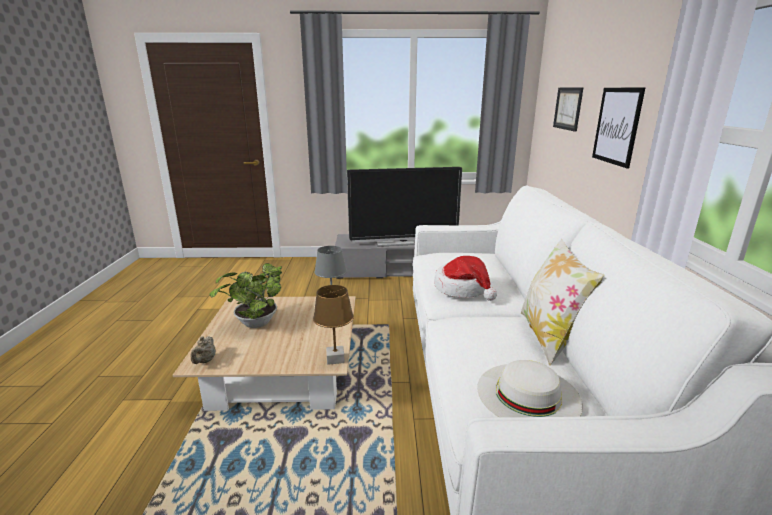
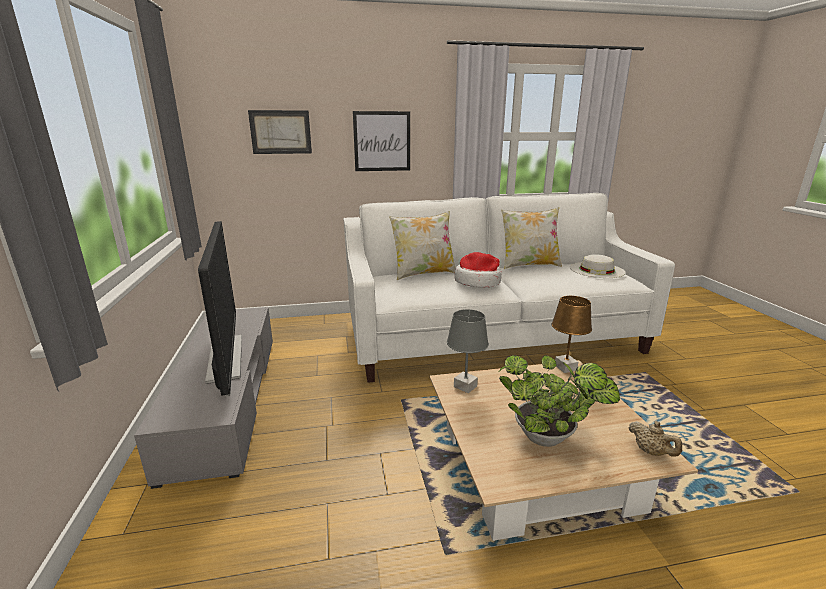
camera: 100 degrees left, 0 degrees up
(205, 361) = (651, 452): beige teapot -> beige teapot turned 60 degrees clockwise
(493, 268) = (423, 273): none -> pillow

